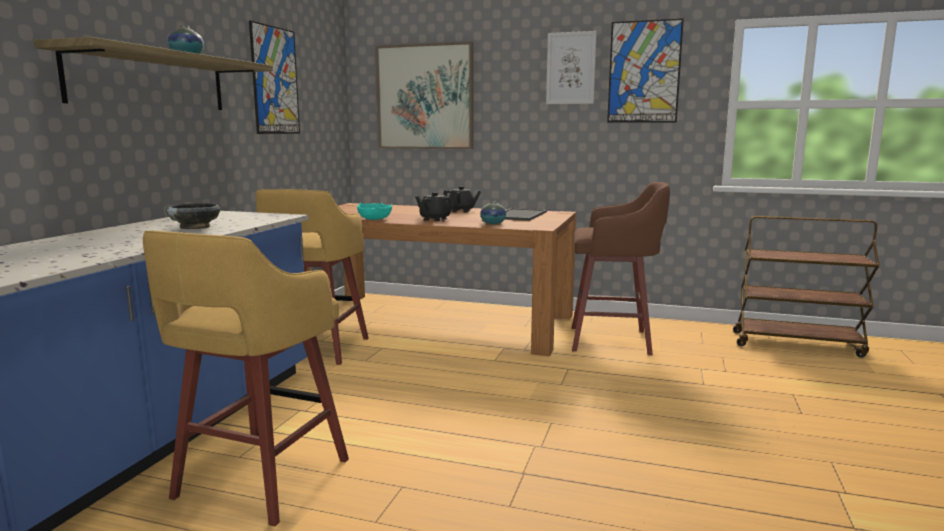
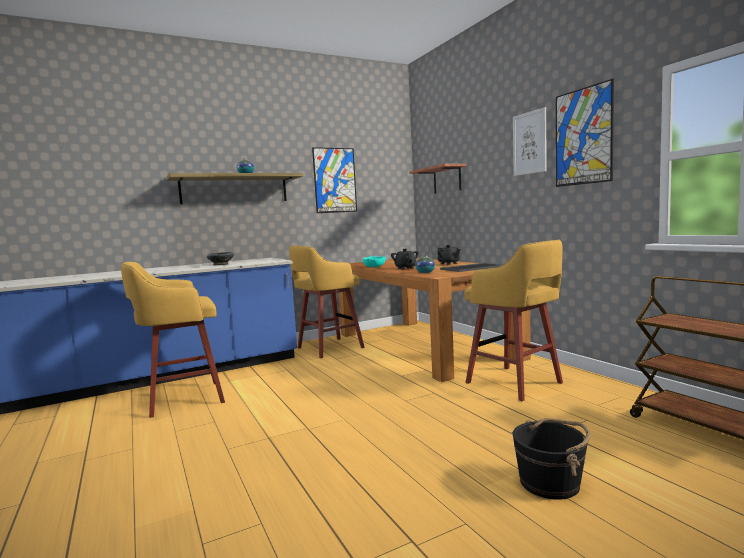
camera: 45 degrees right, 5 degrees down
(424, 97) = (447, 179): picture -> shelf
(613, 341) = (516, 384): brown stool -> yellow stool
(804, 411) = (550, 483): none -> black bucket

